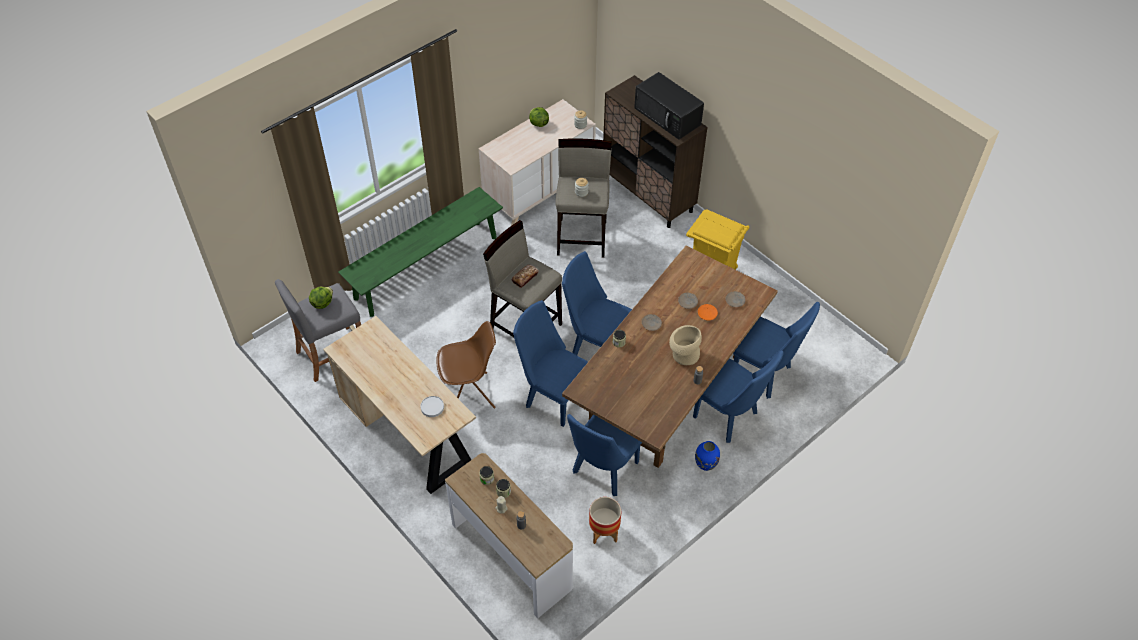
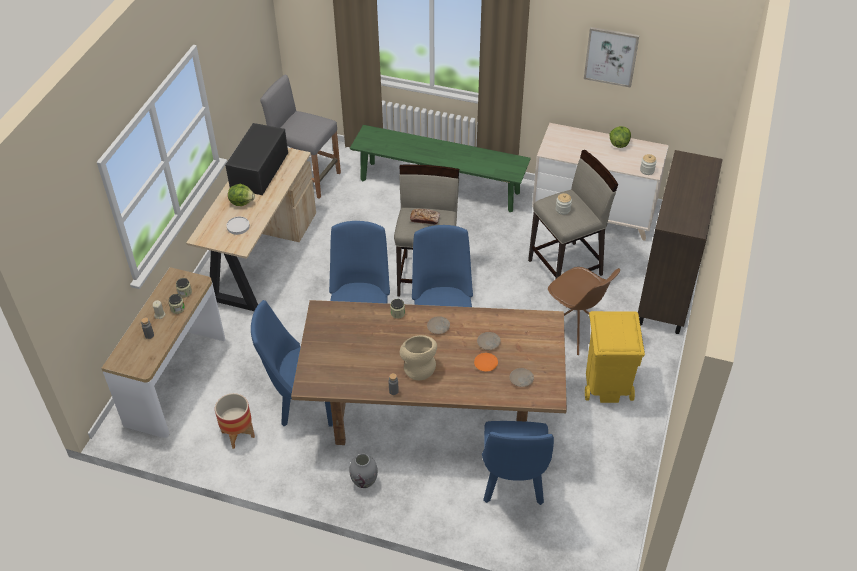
camera: 60 degrees right, 5 degrees down
(322, 303) = (306, 122): lettuce -> lettuce (242, 202)
(470, 394) = (325, 276): brown chair -> brown chair (576, 330)
(510, 61) = (611, 56): none -> picture
(668, 116) = (689, 205): black microwave -> black microwave (259, 171)
(705, 464) = (364, 481): blue vase -> grey vase
(729, 418) = (435, 478): blue chair -> none

